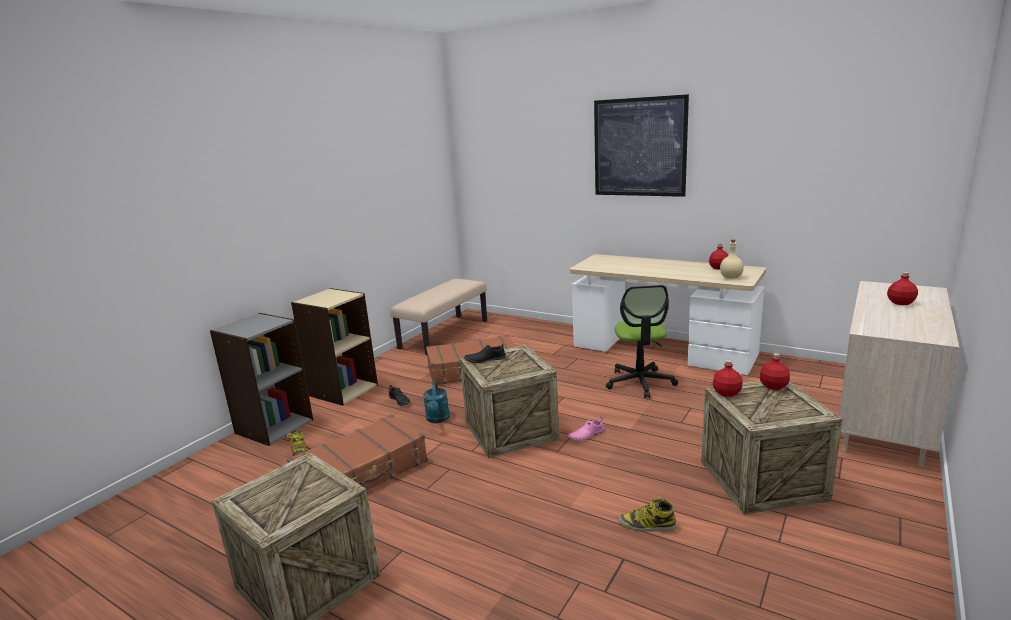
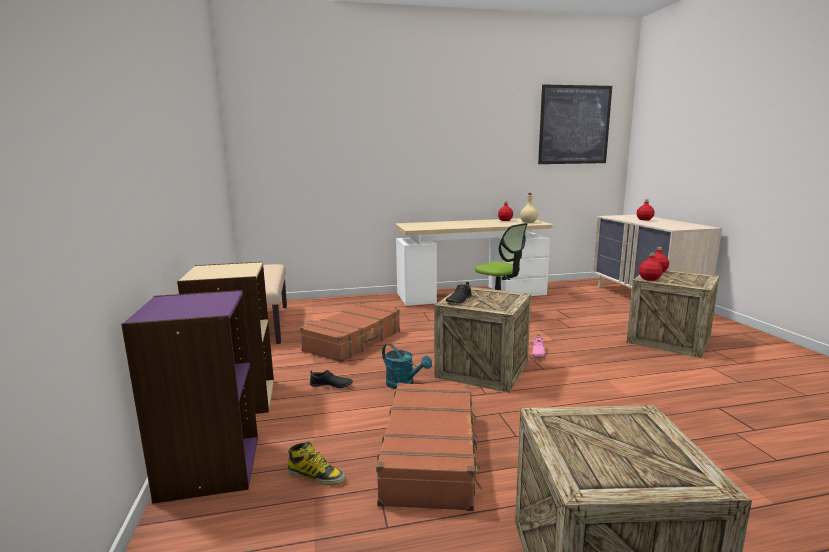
camera: 45 degrees left, 5 degrees down
(274, 426) = (209, 467): grey bookcase -> purple bookcase
(639, 147) = (432, 127): picture -> picture (574, 125)
(647, 525) = (683, 384): boot -> none

